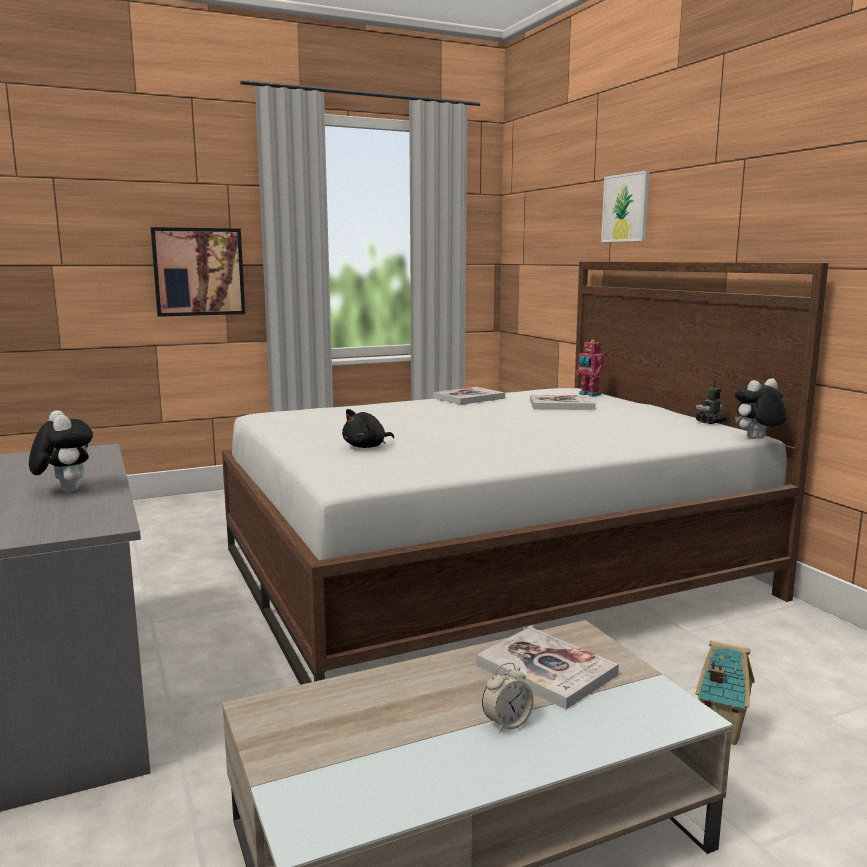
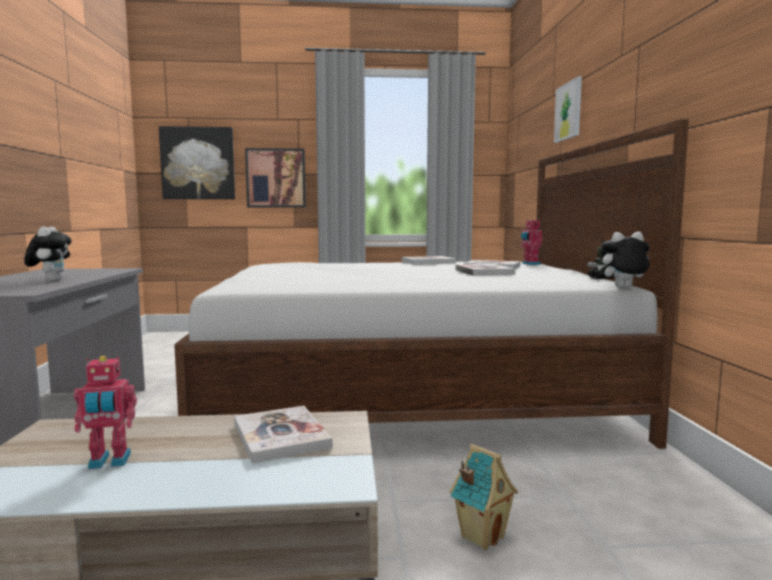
camera: 20 degrees right, 5 degrees down
(74, 250) = (198, 163): none -> picture
(367, 447) = (288, 276): black plush toy -> none
(412, 741) = (109, 462): none -> toy robot
(507, 723) = (192, 464): alarm clock -> none
(575, 418) = (483, 272): none -> book

